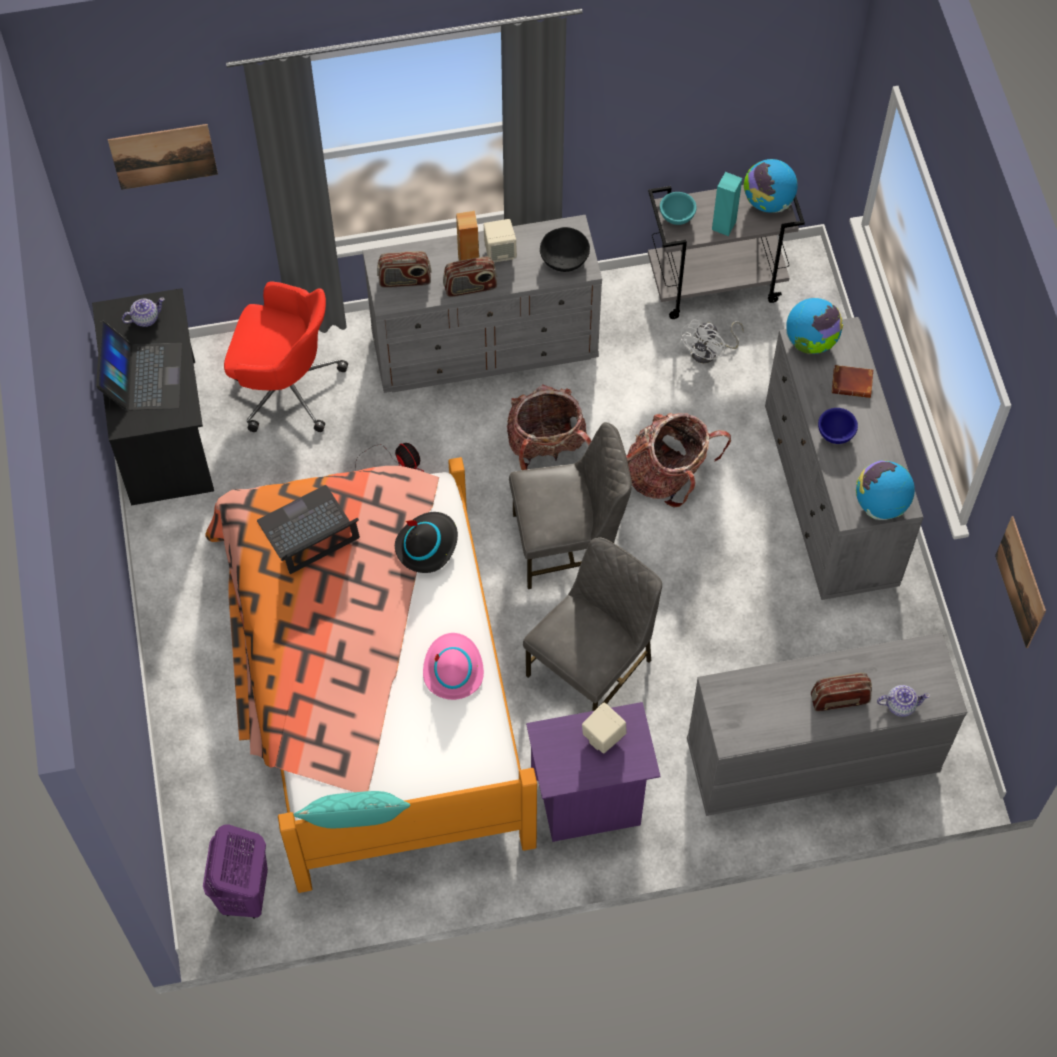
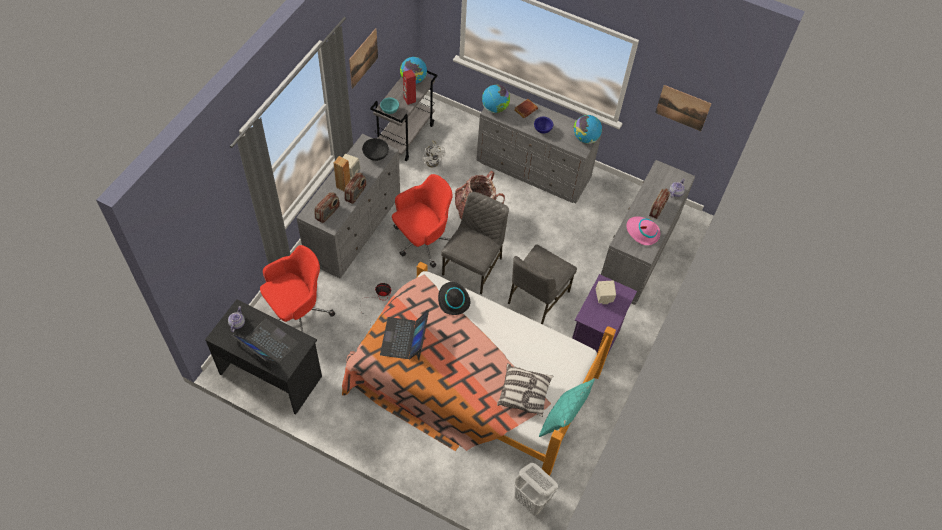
camera: 55 degrees left, 5 degrees down
(163, 156) = (207, 229): picture -> picture (363, 58)
(244, 894) = (531, 500): purple laundry basket -> white laundry basket
(353, 746) = (524, 393): none -> pillow
(453, 669) = (519, 332): pink hat -> pink hat (642, 232)
(547, 447) = (423, 241): backpack -> red office chair
(592, 668) = (537, 297): grey chair -> grey chair turned 135 degrees counterclockwise
(723, 225) = (409, 100): turquoise speaker -> red speaker

